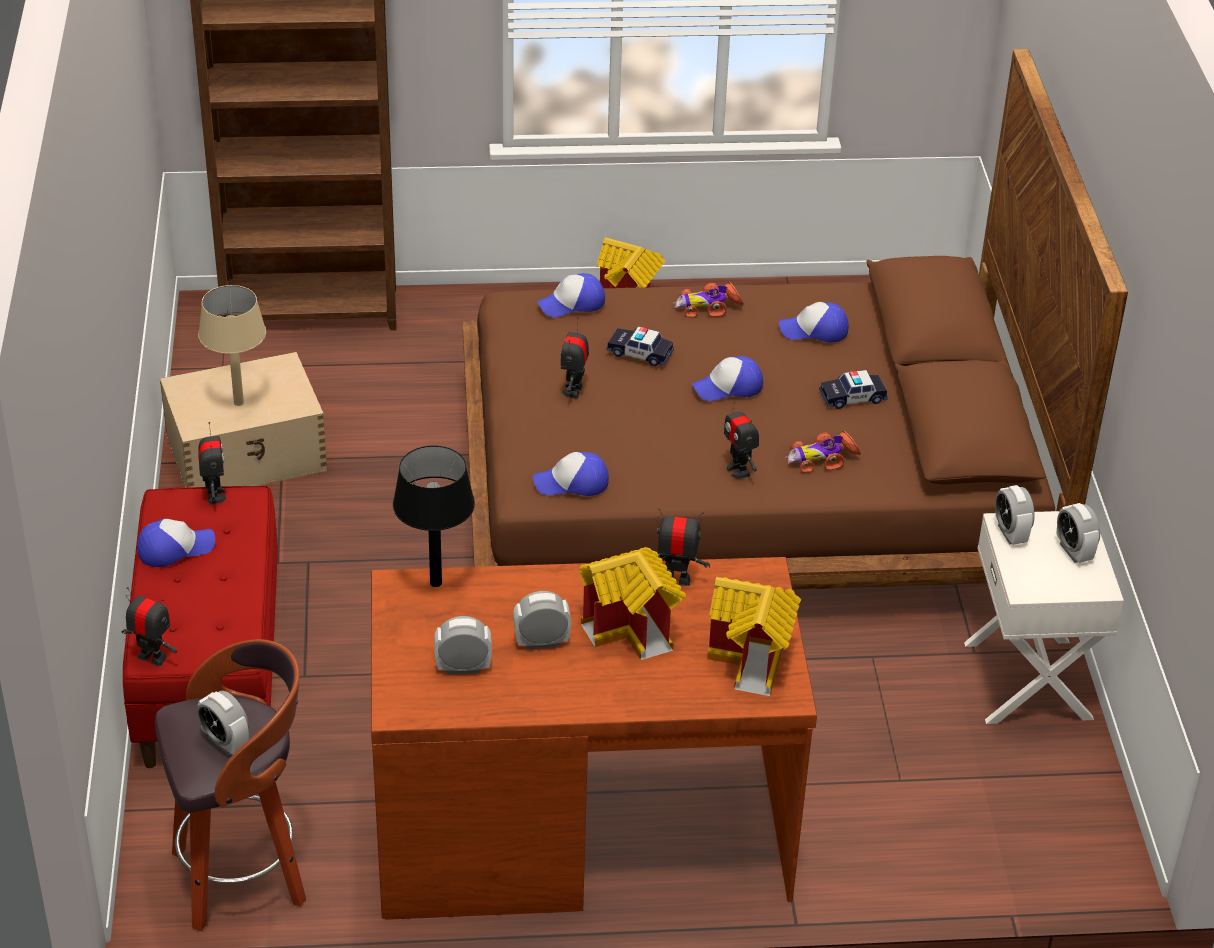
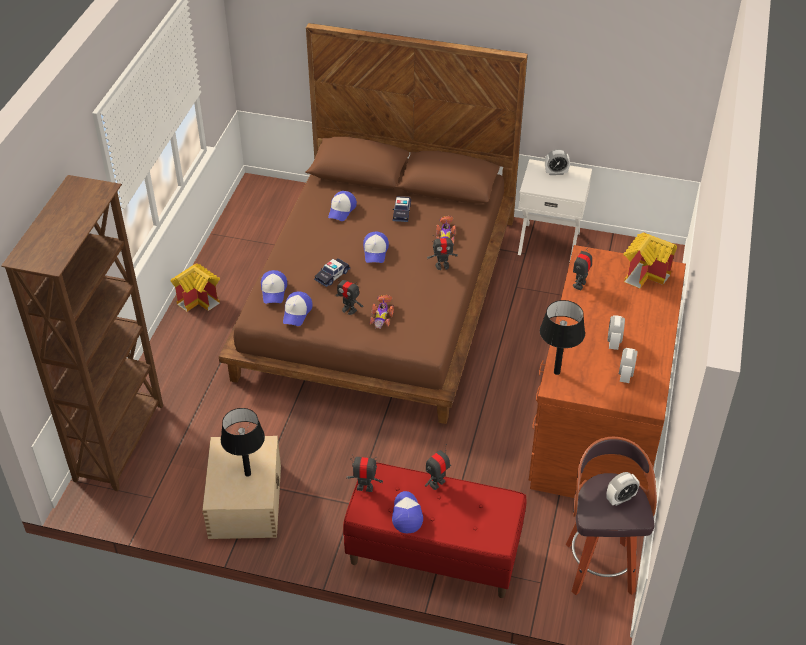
camera: 70 degrees left, 5 degrees up
(152, 657) = (499, 540): toy robot -> toy robot (437, 483)
(239, 402) = (248, 473): beige table lamp -> black table lamp
(572, 483) = (427, 328): cap -> cap (297, 312)
(633, 630) = (613, 308): toy house -> none
(707, 307) = (302, 242): toy car -> toy car (382, 316)
(1010, 533) = (537, 187): alarm clock -> none

